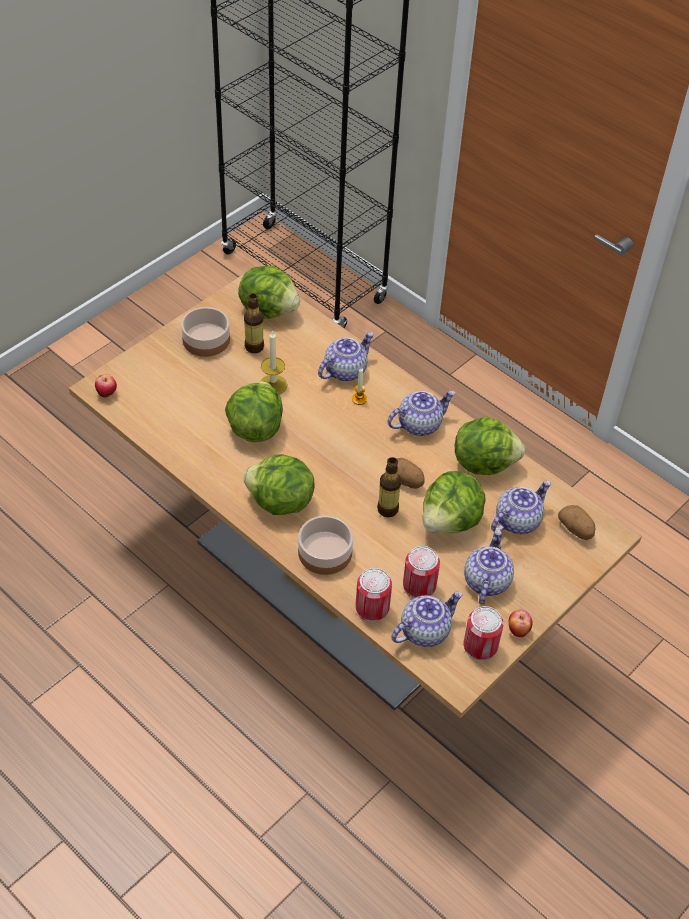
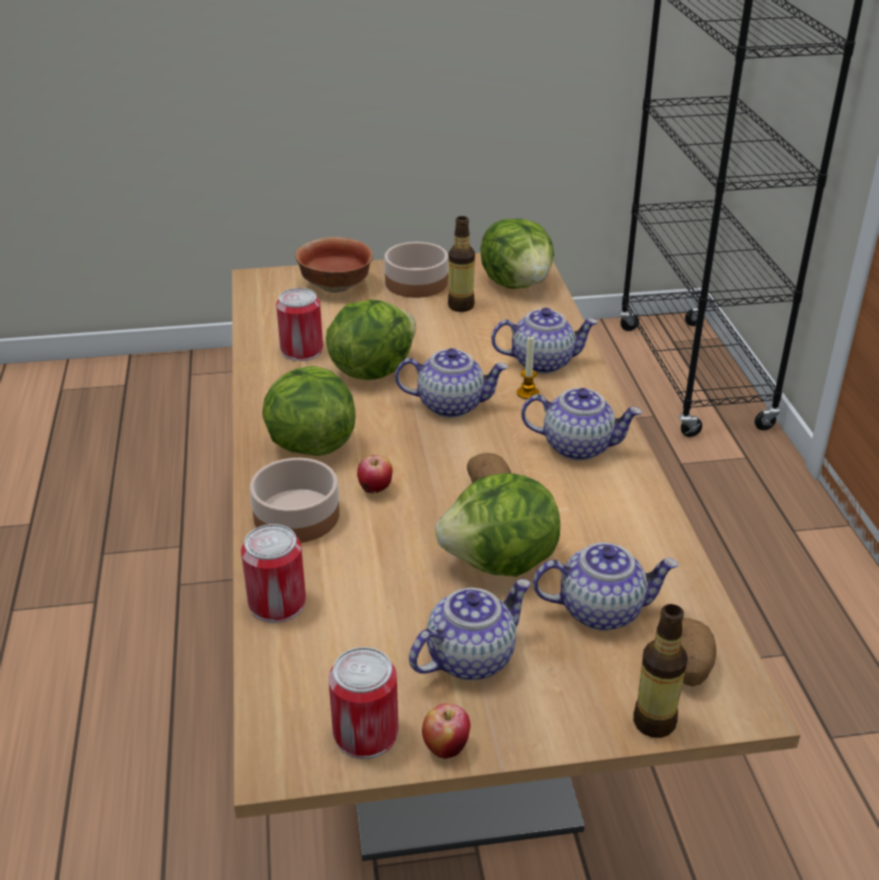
camera: 40 degrees right, 15 degrees down
(107, 393) = (260, 286): apple -> apple (376, 490)
(158, 368) = (337, 286): none -> bowl
(273, 385) = (440, 343): candle -> none
(387, 509) = (430, 510): bottle -> bottle (654, 722)
(419, 586) = (369, 612): can -> can (302, 350)
(424, 630) = (312, 668): teapot -> teapot (451, 405)
(483, 462) = (625, 522): lettuce -> none

